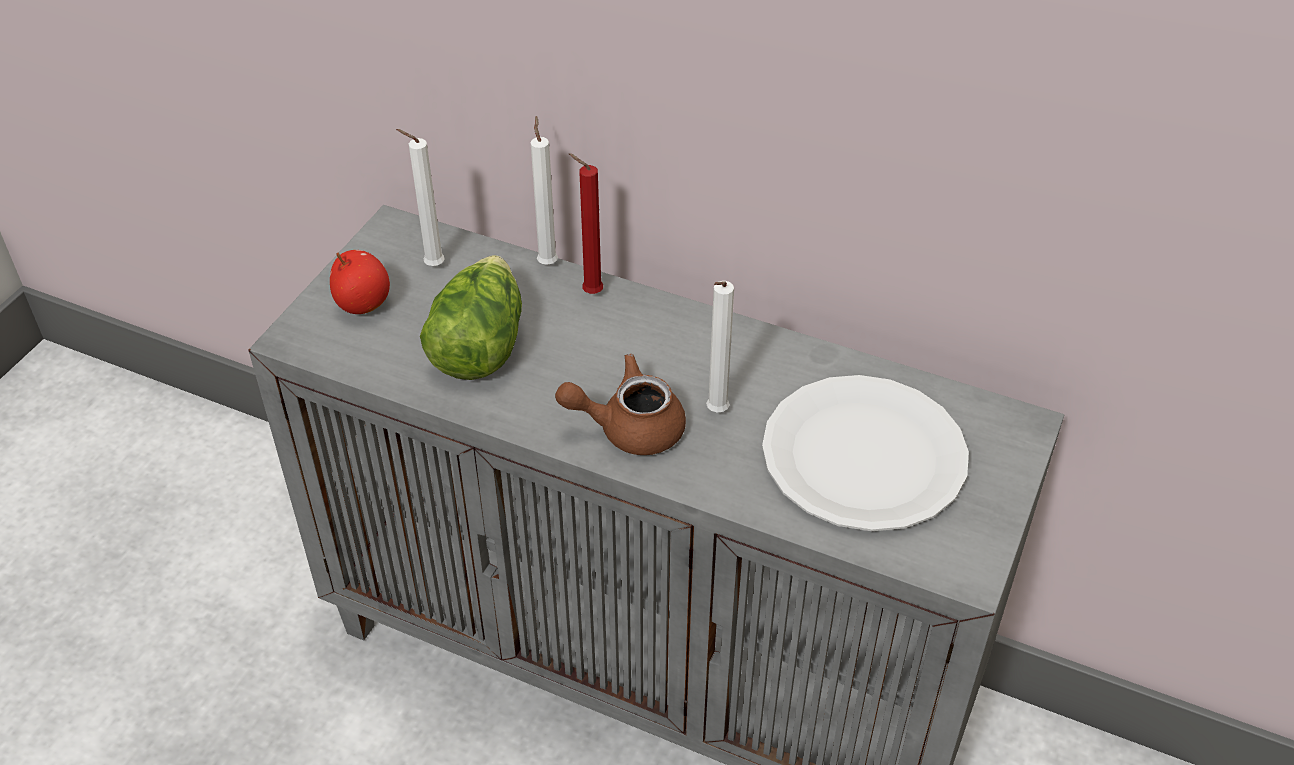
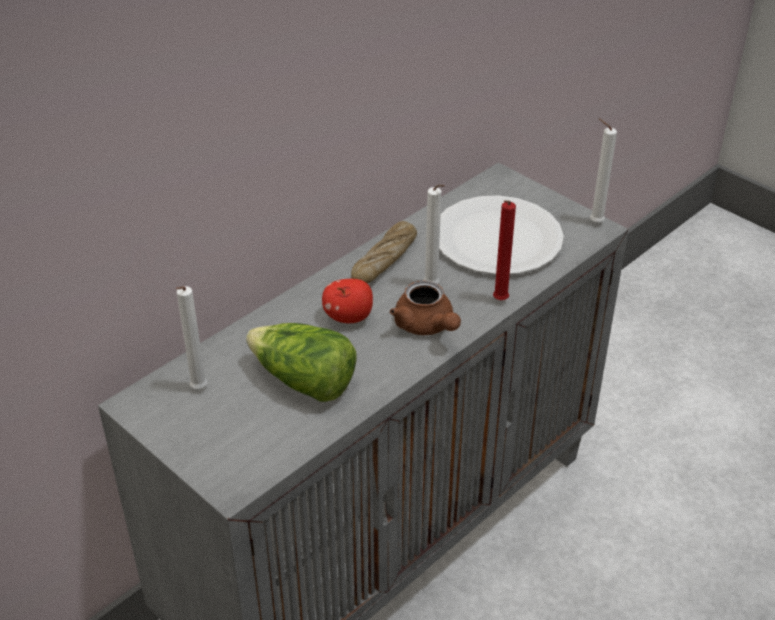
camera: 70 degrees left, 5 degrees down
(363, 304) = (217, 437): apple -> apple (348, 317)
(547, 262) = (236, 327): white candle -> white candle (594, 222)
(589, 292) = (283, 314): red candle -> red candle (499, 301)
(629, 427) = (427, 326): brown teapot -> brown teapot turned 45 degrees counterclockwise
(745, 352) = (384, 260): none -> bread

